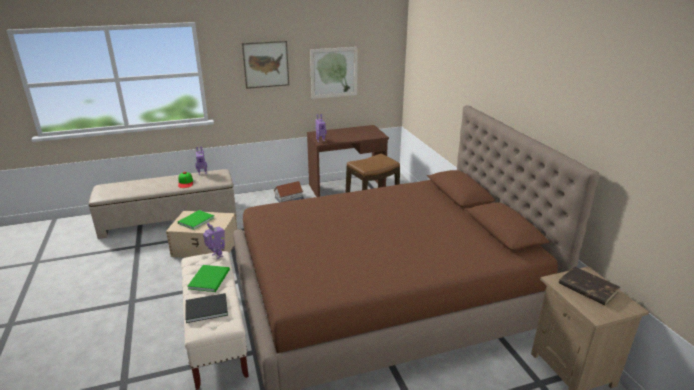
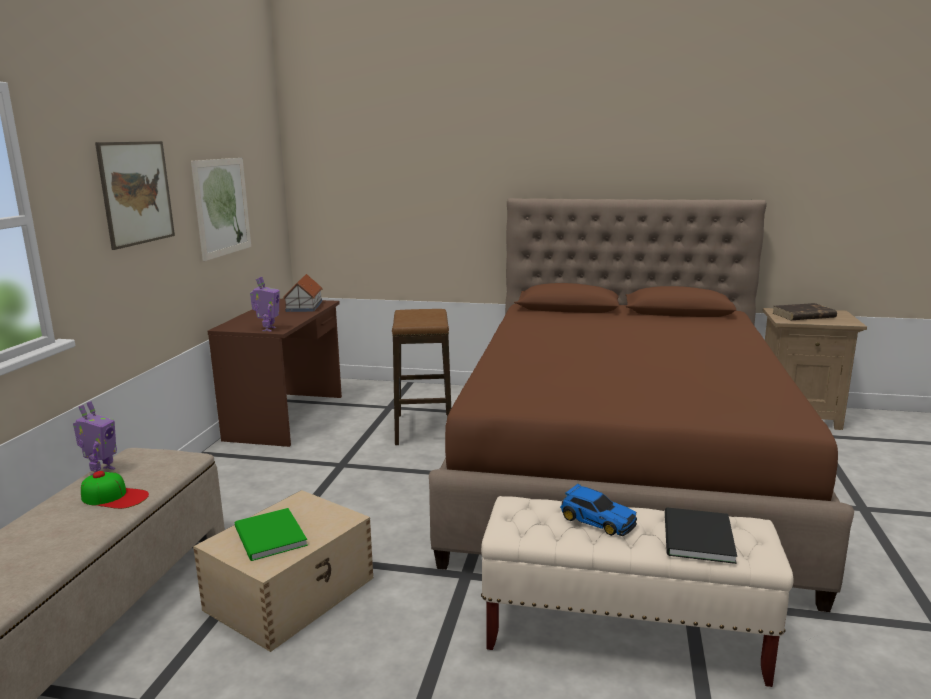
camera: 60 degrees left, 10 degrees down
(210, 278) = (596, 520): green book -> toy car
(217, 256) = (516, 503): toy robot -> none
(289, 198) = (237, 467): toy house -> toy house (304, 306)

